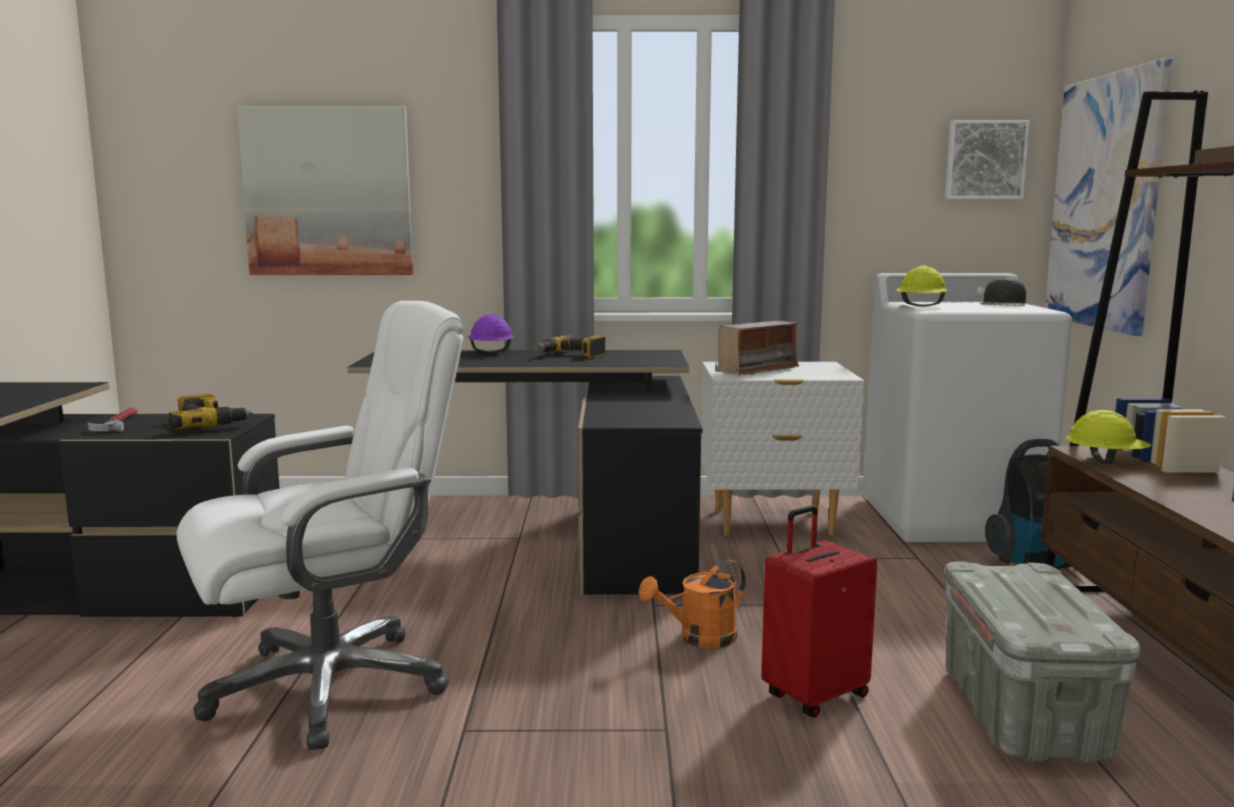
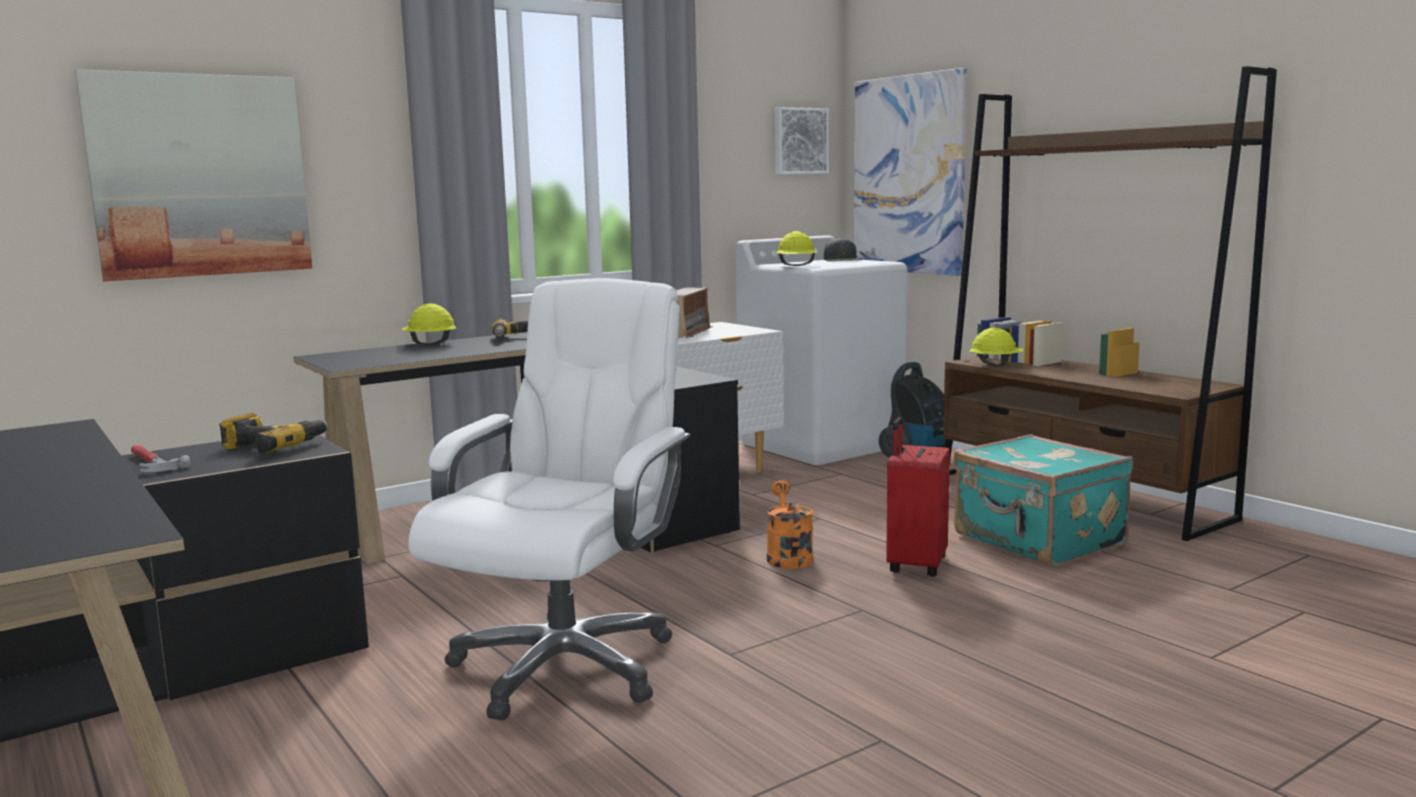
camera: 35 degrees left, 0 degrees up
(491, 352) = (429, 344): purple hard hat -> yellow hard hat
(699, 639) = (787, 556): orange watering can -> orange watering can turned 150 degrees clockwise
(1024, 714) = (1037, 541): grey storage box -> turquoise suitcase

